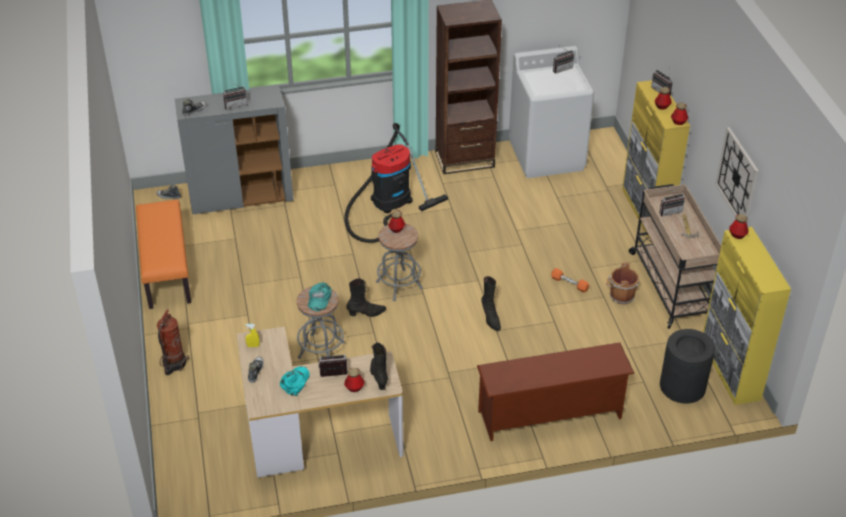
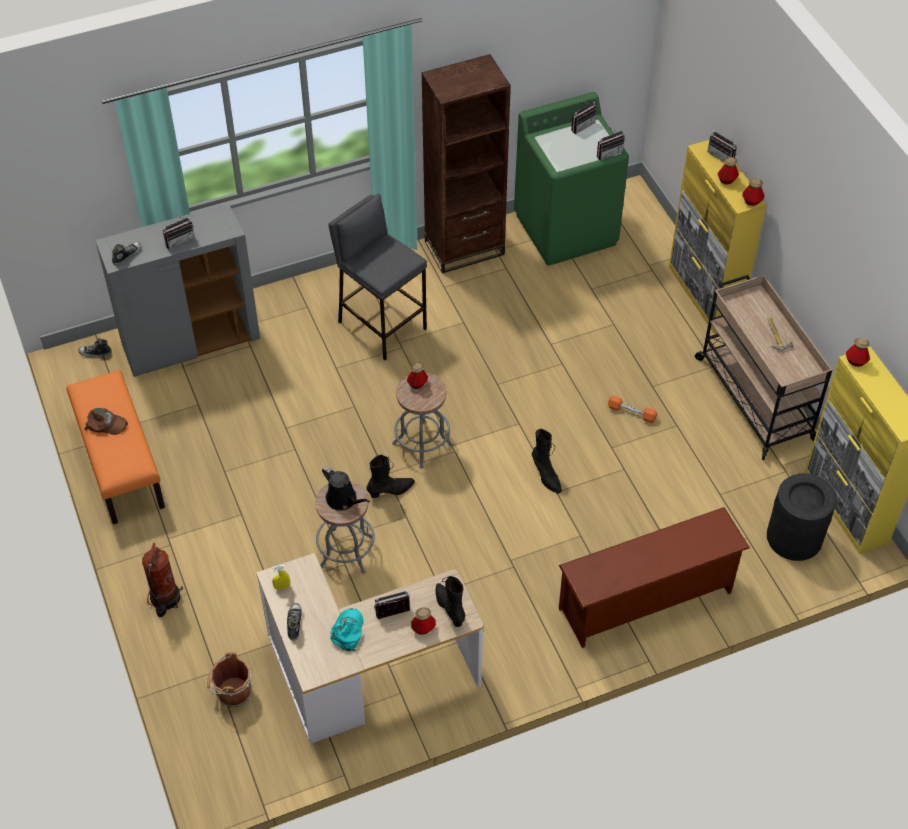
camera: 10 degrees left, 10 degrees up
(157, 232) = (106, 424): none -> brown cap
(319, 298) = (343, 500): turquoise cap -> black watering can
(388, 203) = (381, 325): vacuum cleaner -> grey stool
(547, 156) = (566, 229): white washing machine -> green washing machine
(620, 296) = (696, 421): brown bucket -> brown bucket (232, 693)
(669, 211) = (750, 314): radio -> radio (608, 152)
(737, 177) = (844, 282): wall clock -> none

